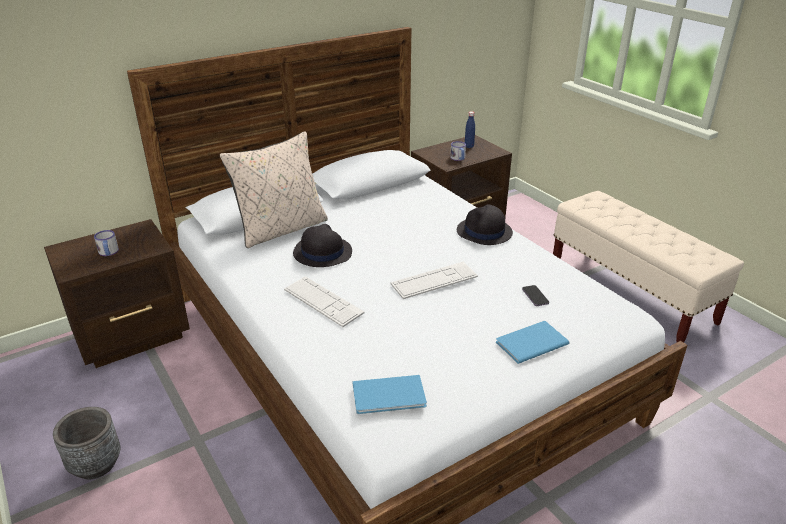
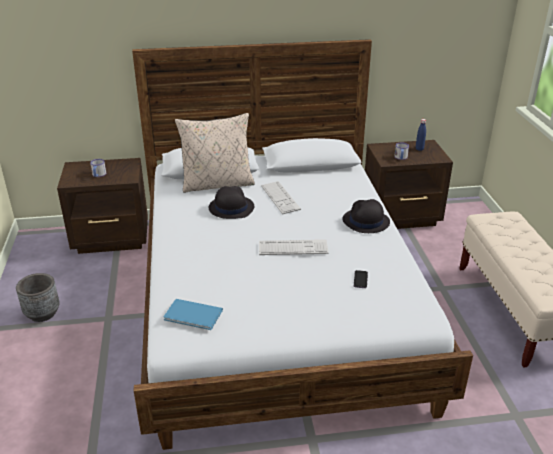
camera: 25 degrees right, 0 degrees up
(323, 302) = (203, 242): keyboard -> keyboard (280, 198)
(529, 343) = (323, 311): blue book -> none

